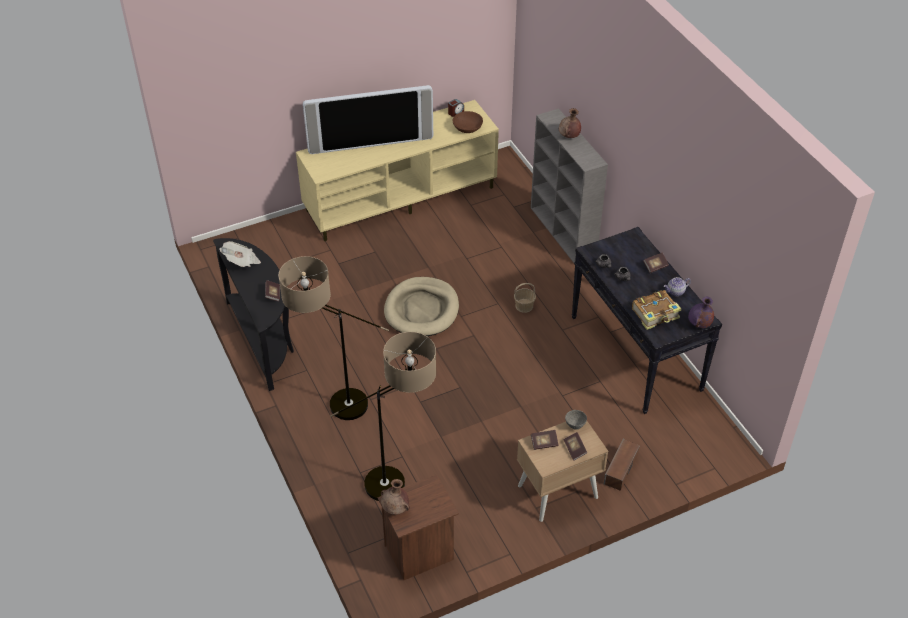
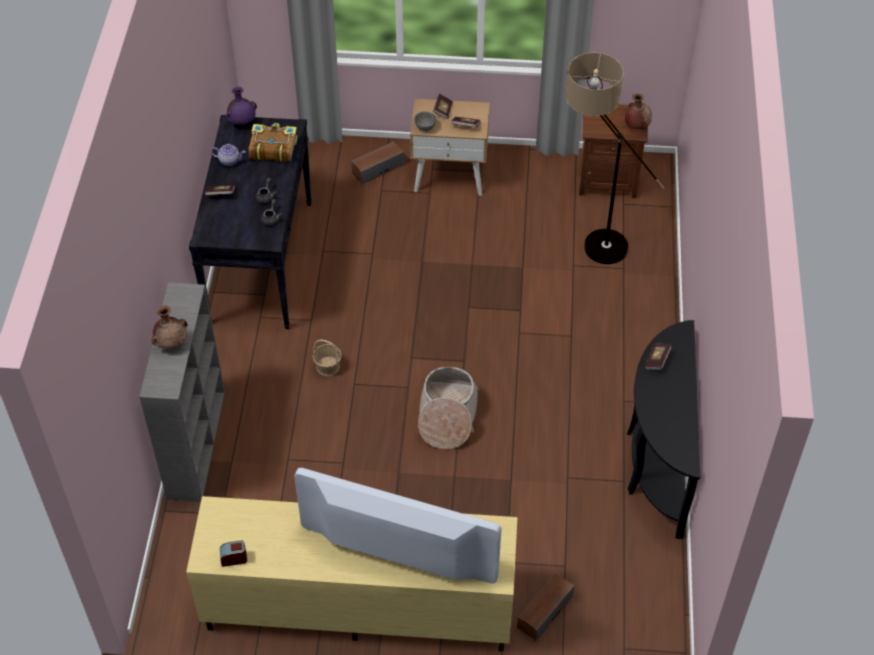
camera: 150 degrees left, 5 degrees up
(241, 262) = (676, 423): newspaper -> none
(293, 236) = (544, 611): none -> speaker
(333, 407) = (616, 344): floor lamp -> none
(422, 310) = (447, 416): beige dog bed -> basket
(467, 128) = (242, 518): brown bowl -> none

